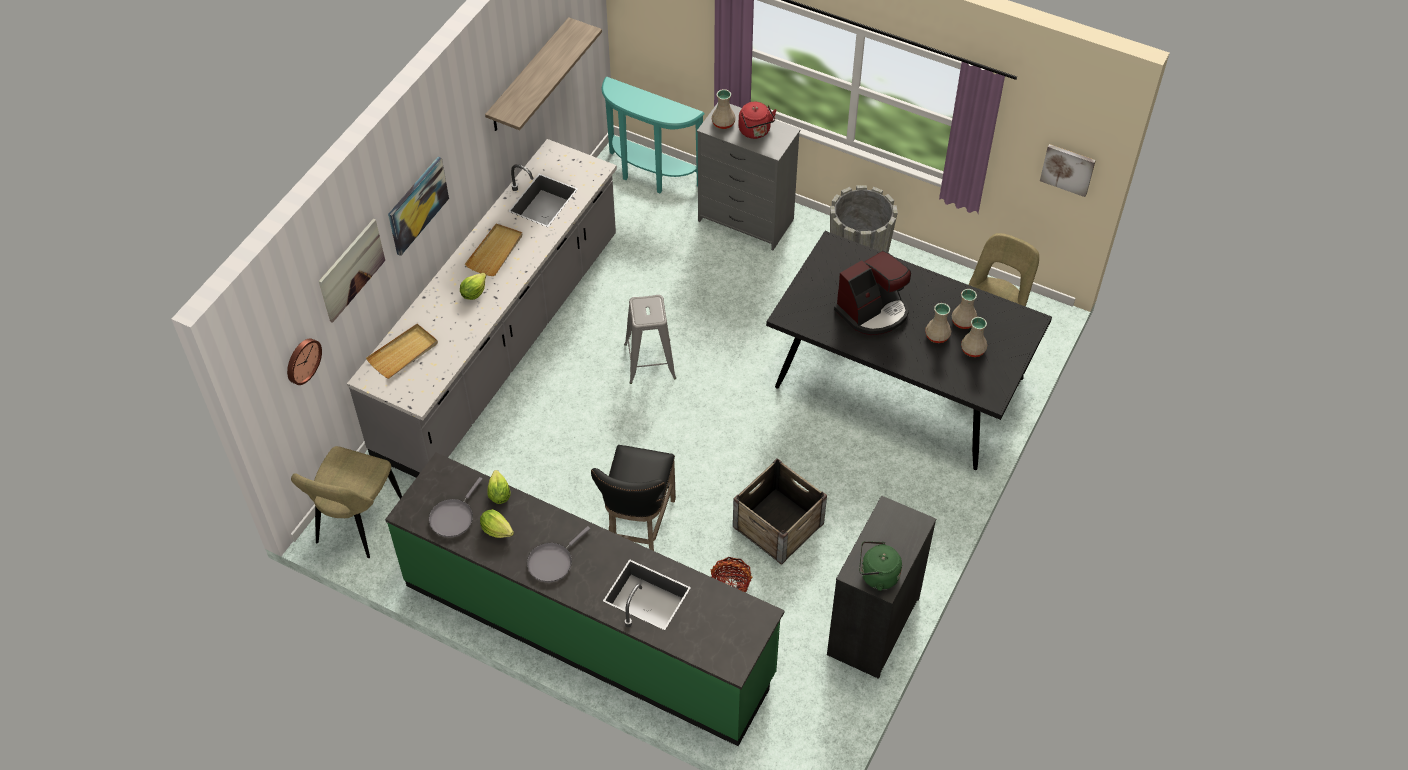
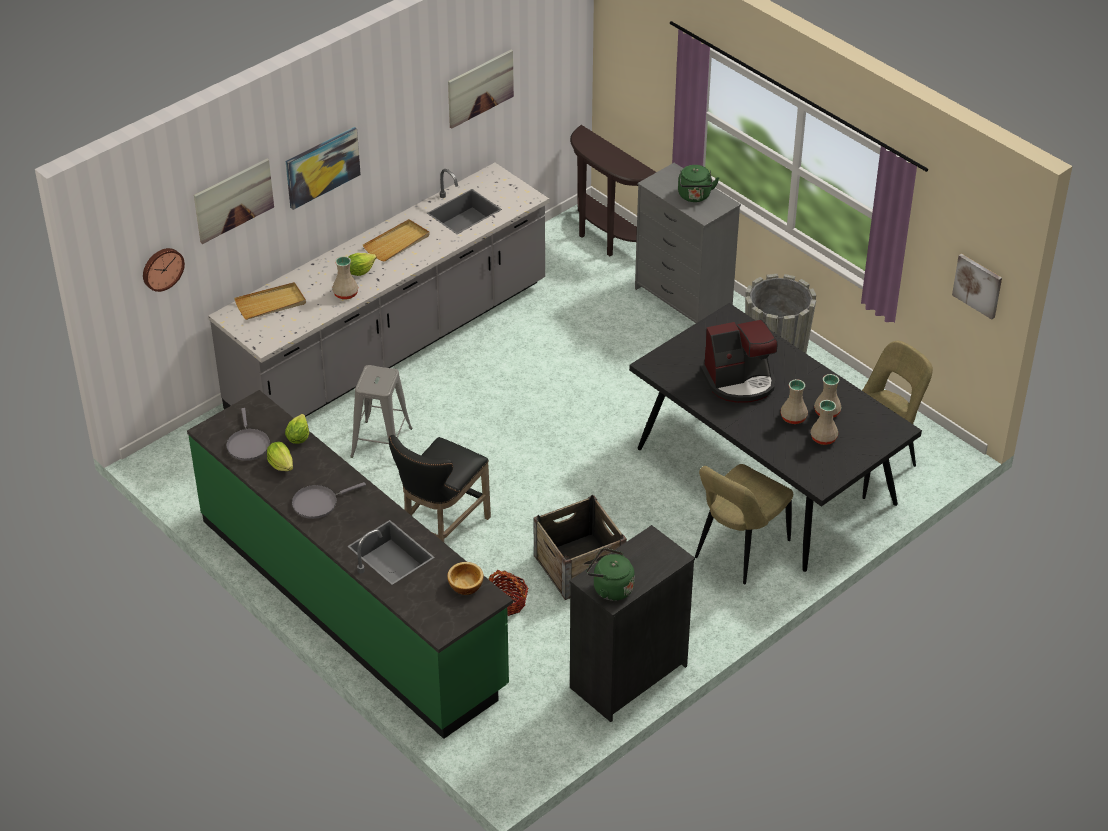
camera: 20 degrees right, 10 degrees down
(356, 524) = (184, 460): beige chair -> beige chair (739, 551)
(453, 517) = (248, 444): grey frying pan -> grey frying pan turned 60 degrees counterclockwise
(529, 76) = (480, 88): shelf -> picture
(649, 176) = (606, 240): turquoise console table -> brown console table
(650, 361) = (525, 396): grey stool -> grey stool (381, 443)
(723, 123) = (666, 183): beige vase -> beige vase (345, 294)
(733, 609) = (465, 585): none -> bowl
(755, 131) = (695, 196): red kettle -> green kettle

